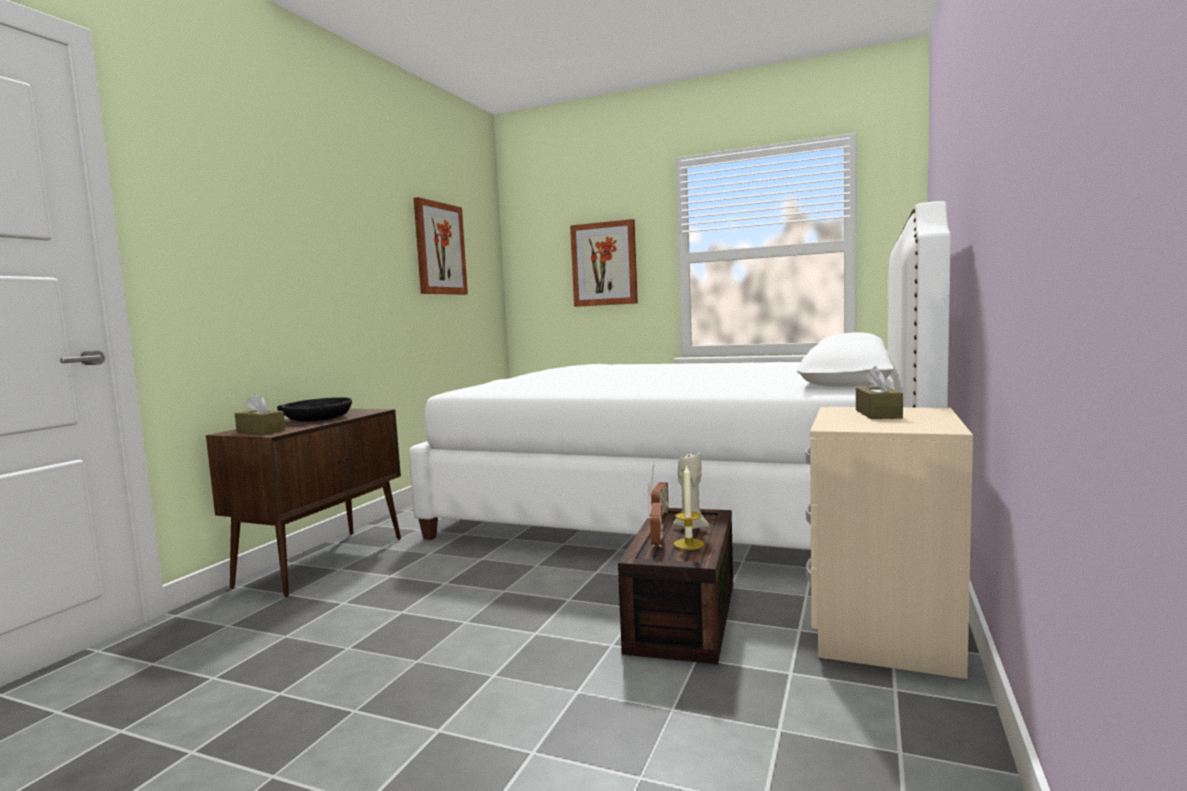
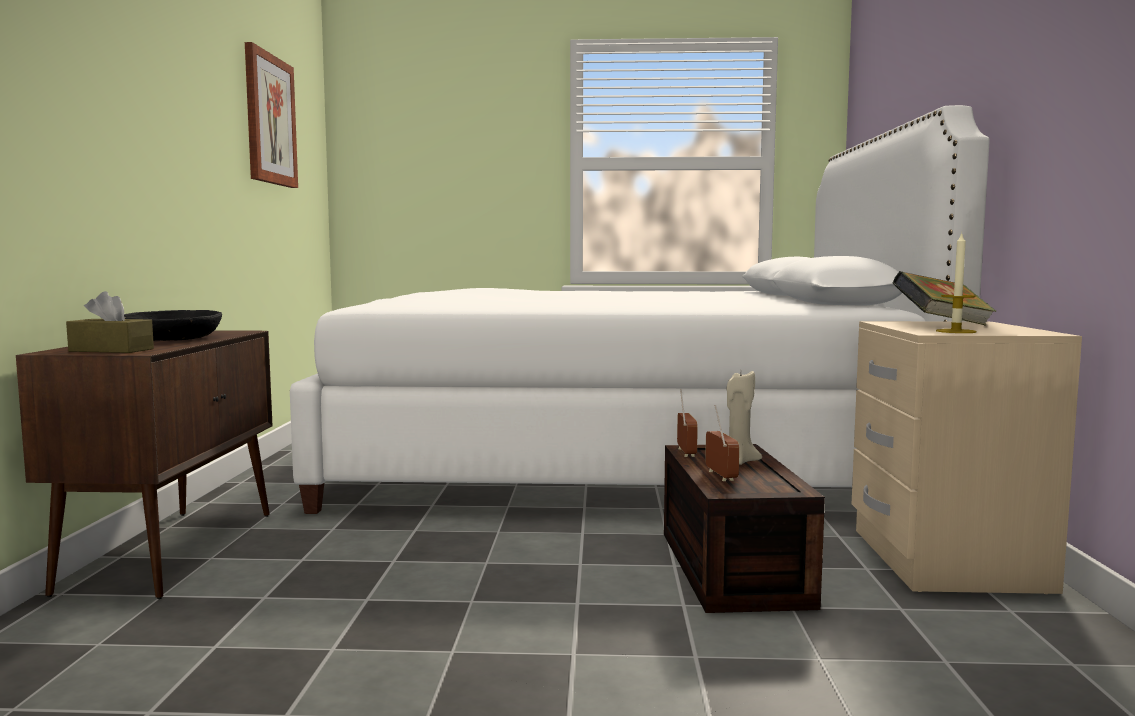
camera: 20 degrees left, 0 degrees up
(604, 264) = (473, 164): picture -> none
(688, 544) = (760, 476): candle -> candle (956, 331)
(878, 414) = (942, 325): brown tissue box -> book

